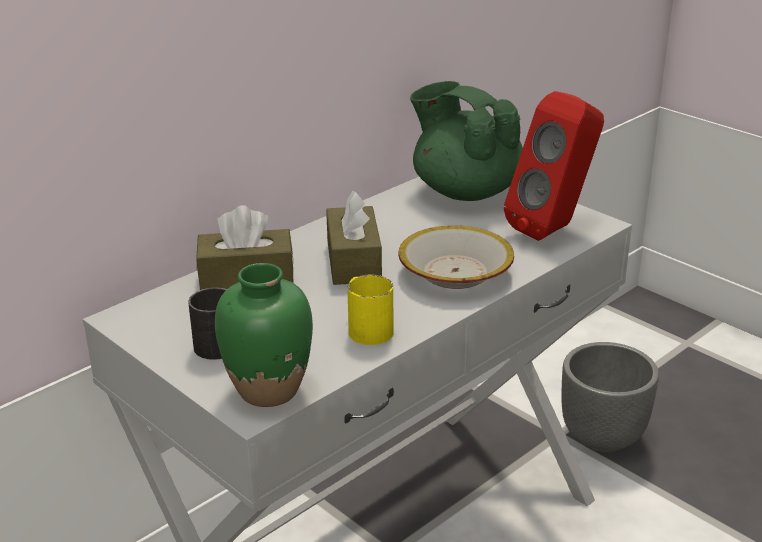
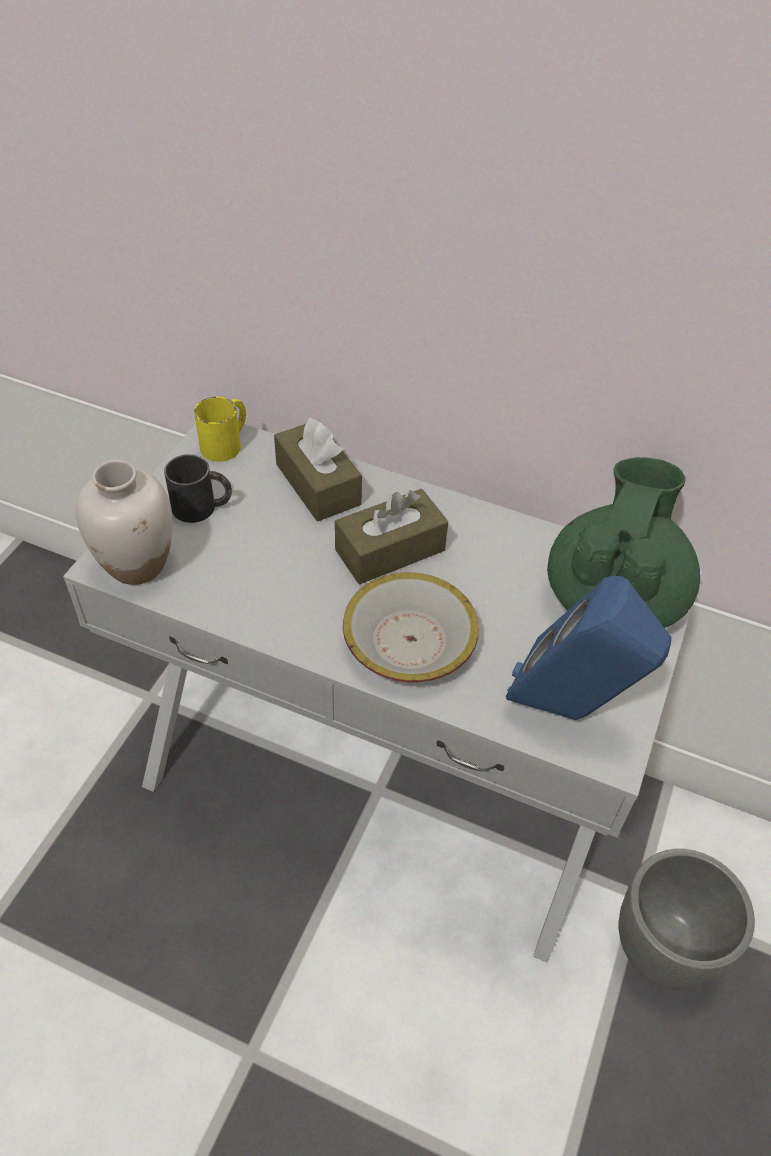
camera: 65 degrees right, 20 degrees up
(268, 389) = (138, 564): green vase -> white vase
(366, 327) = (266, 599): yellow mug -> yellow mug (226, 443)
(554, 228) = (570, 710): red speaker -> blue speaker

